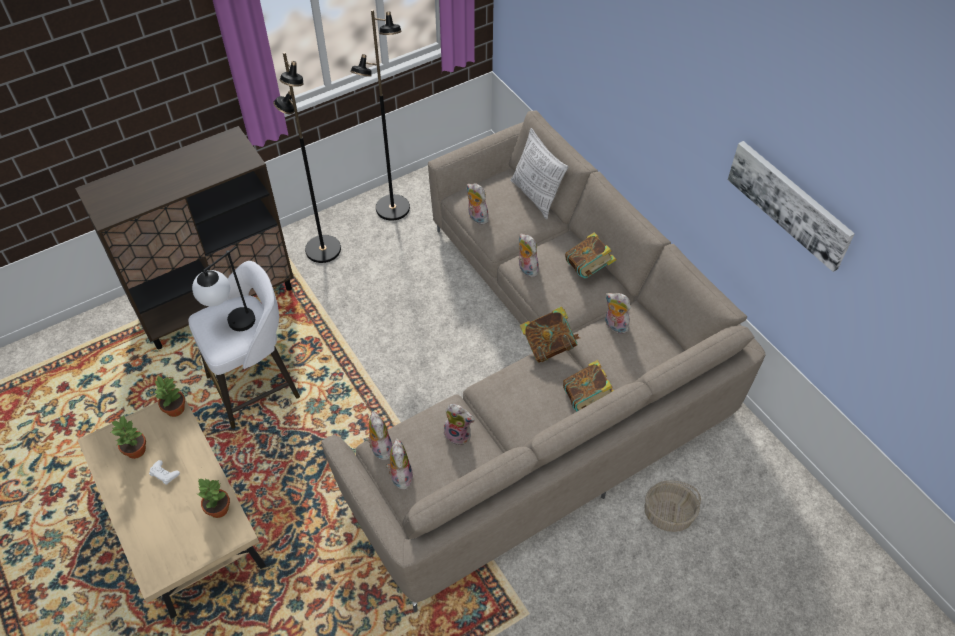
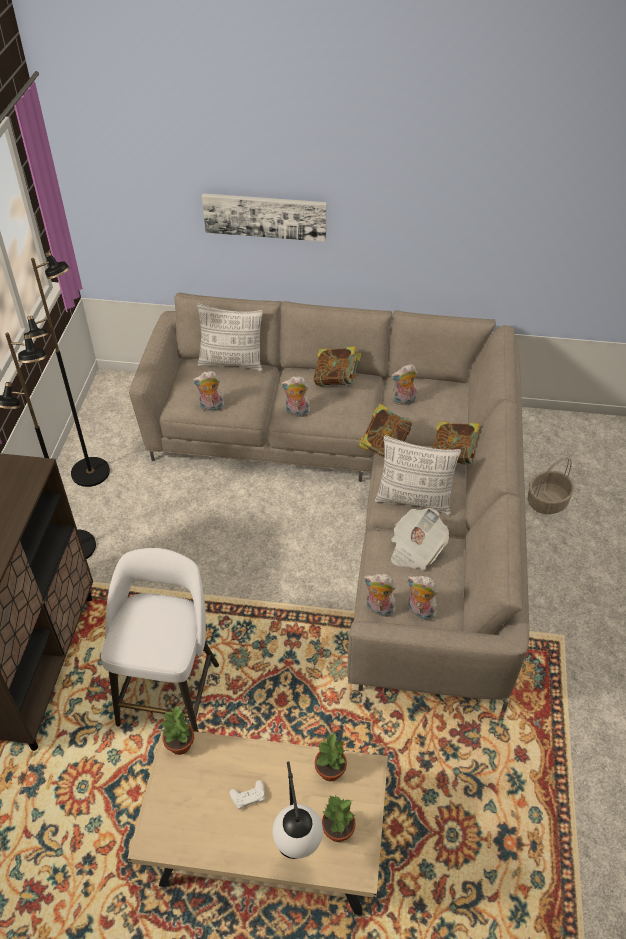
camera: 50 degrees left, 5 degrees down
(136, 450) = (195, 807): potted plant -> potted plant (337, 830)
(233, 327) = (159, 628): table lamp -> table lamp (297, 855)
(459, 434) = (415, 549): plush toy -> newspaper
(511, 402) = (414, 500): none -> pillow
(789, 203) = (501, 202): picture -> picture (265, 216)

